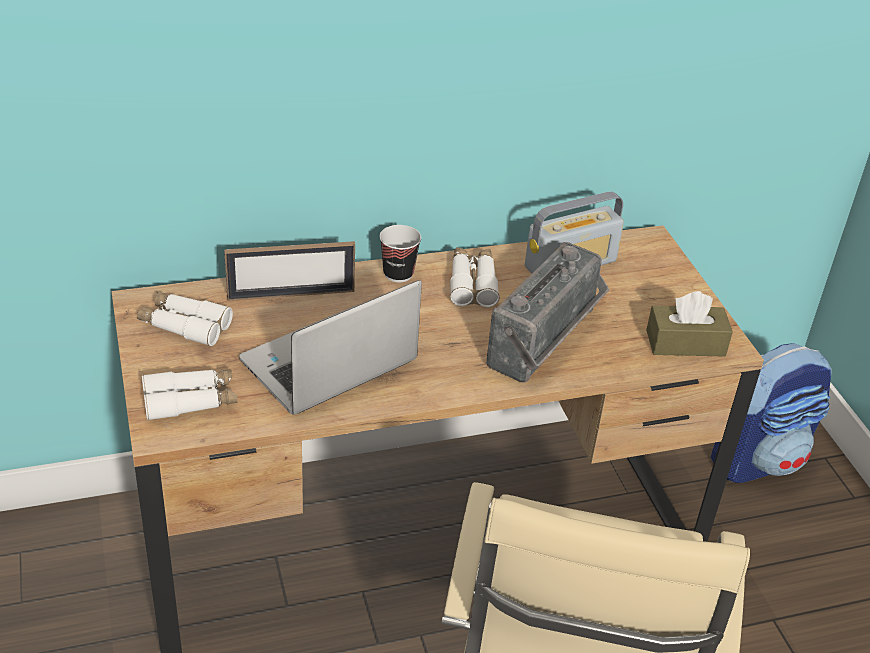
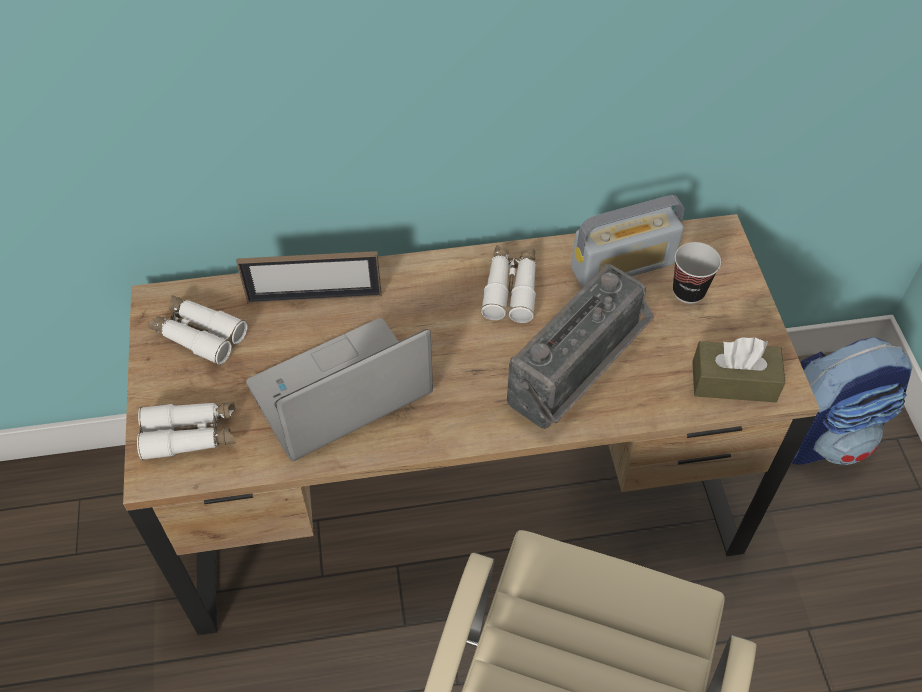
camera: 10 degrees right, 15 degrees up
(398, 274) = (432, 273): cup -> cup (688, 291)

